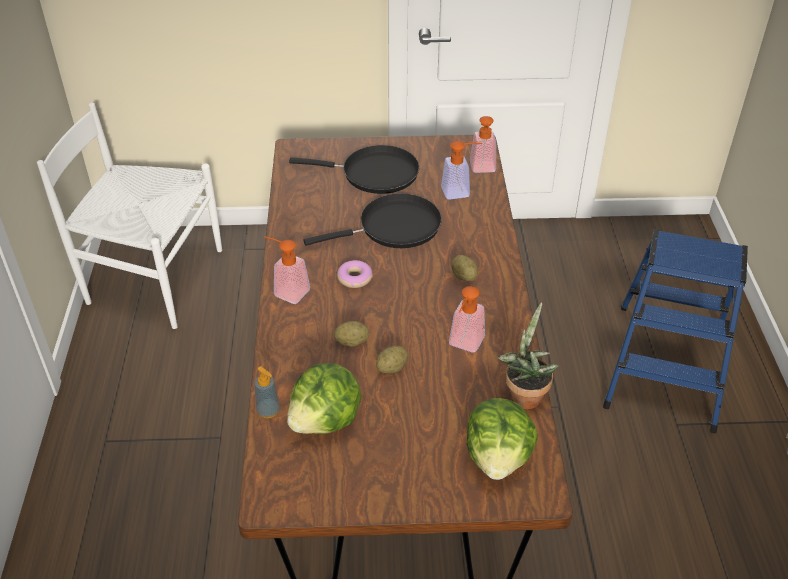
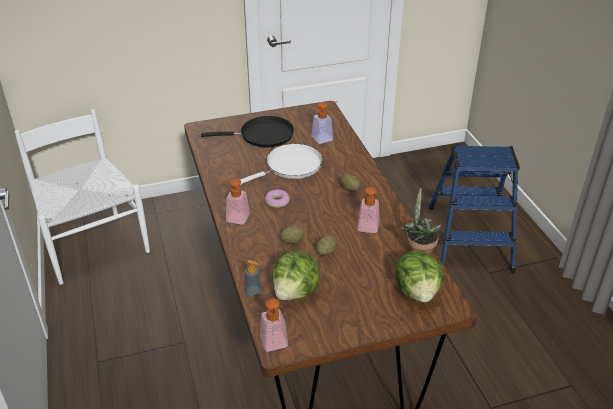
camera: 15 degrees left, 5 degrees down
(152, 279) = (93, 245): white chair -> white chair turned 60 degrees clockwise
(394, 227) = (290, 166): black frying pan -> white frying pan
(483, 169) = (335, 122): soap dispenser -> soap dispenser (275, 345)

